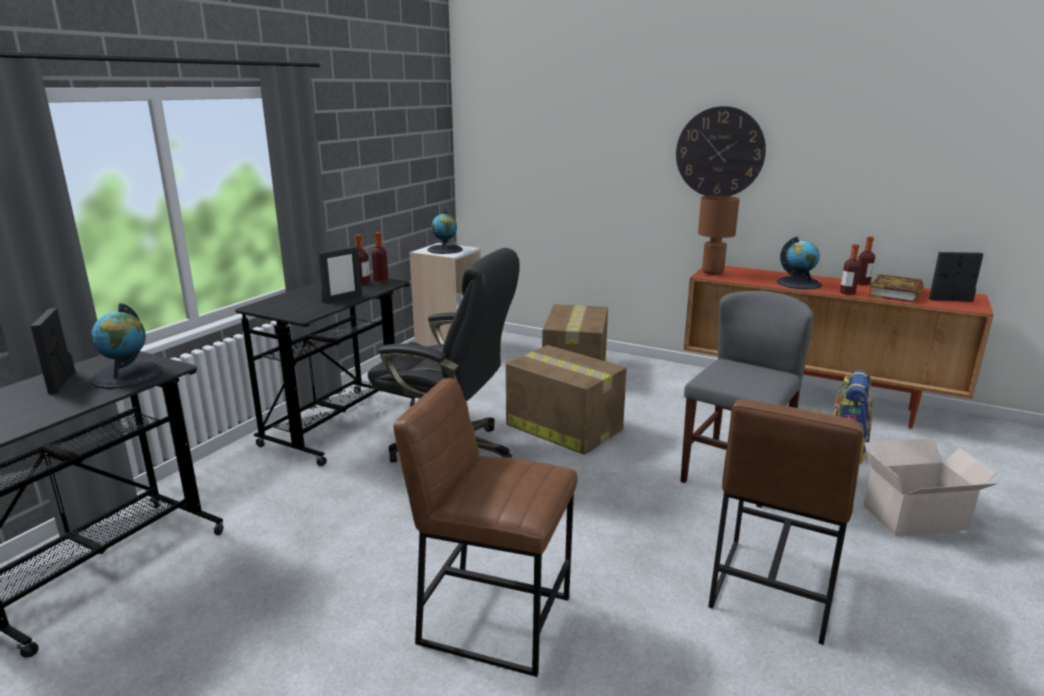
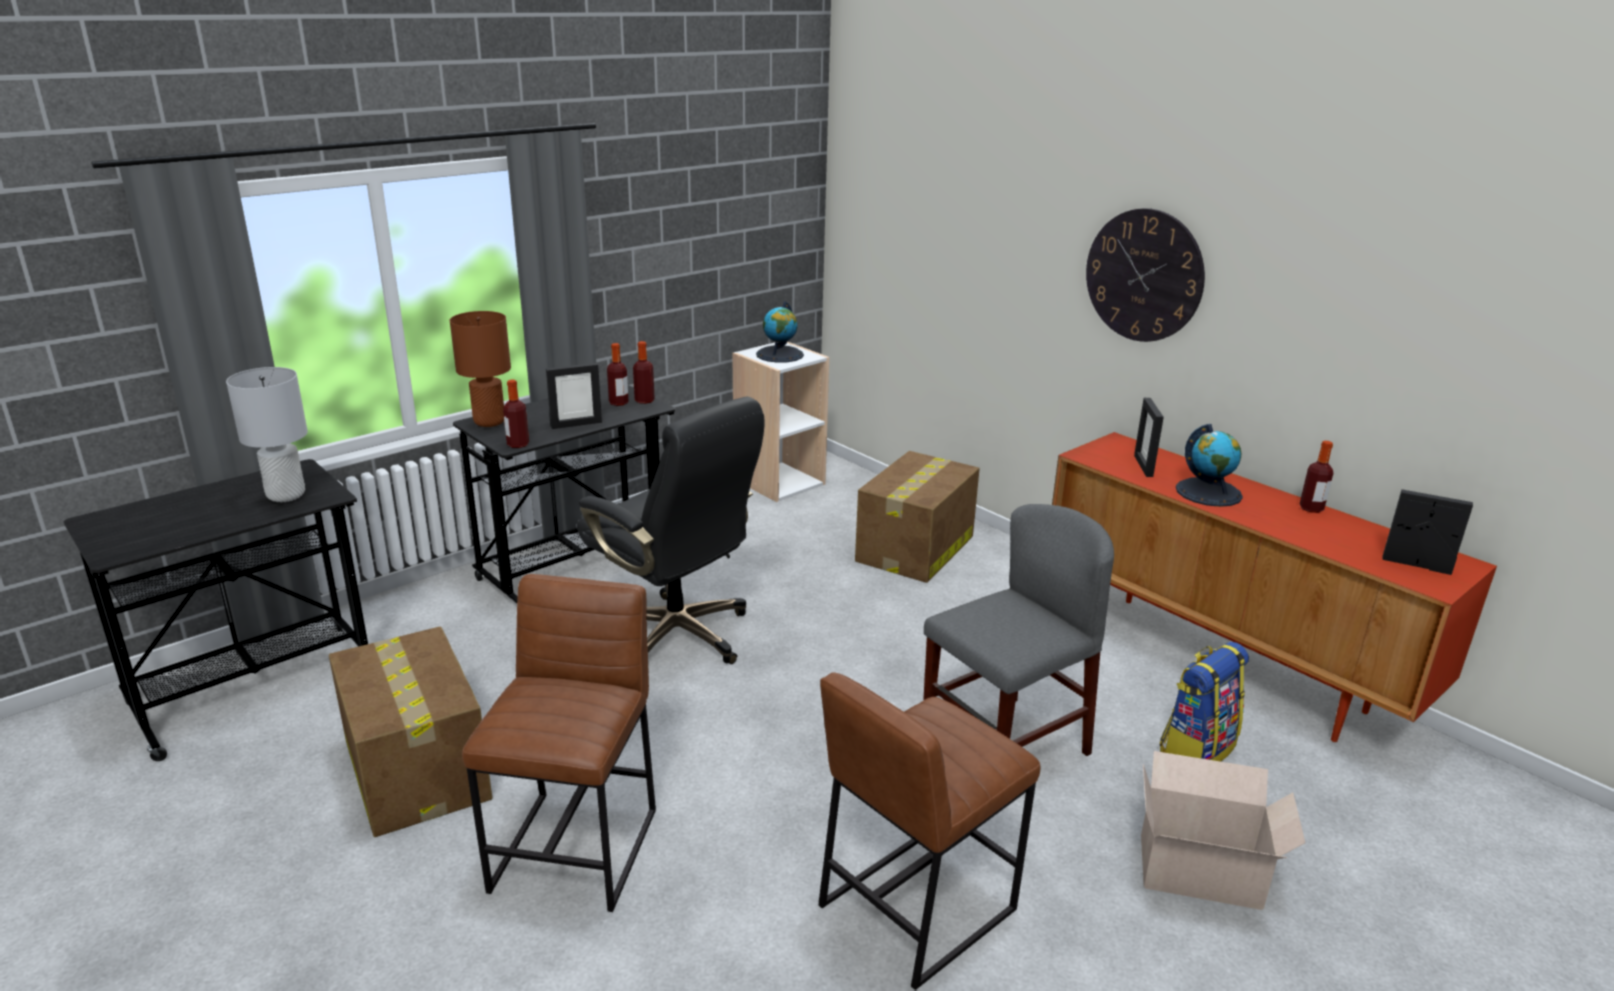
camera: 20 degrees right, 5 degrees up
(62, 382) = (227, 495): picture frame -> picture frame (1144, 466)
(127, 375) = (286, 498): globe -> grey table lamp
(492, 619) = (576, 847): brown chair -> brown chair turned 60 degrees clockwise
(562, 426) = (834, 628): cardboard box -> cardboard box (416, 768)
(713, 273) = (1100, 453): brown table lamp -> brown table lamp (490, 424)
(847, 293) = (1262, 523): bottle -> bottle (518, 444)
(896, 293) = (1341, 537): book -> none

